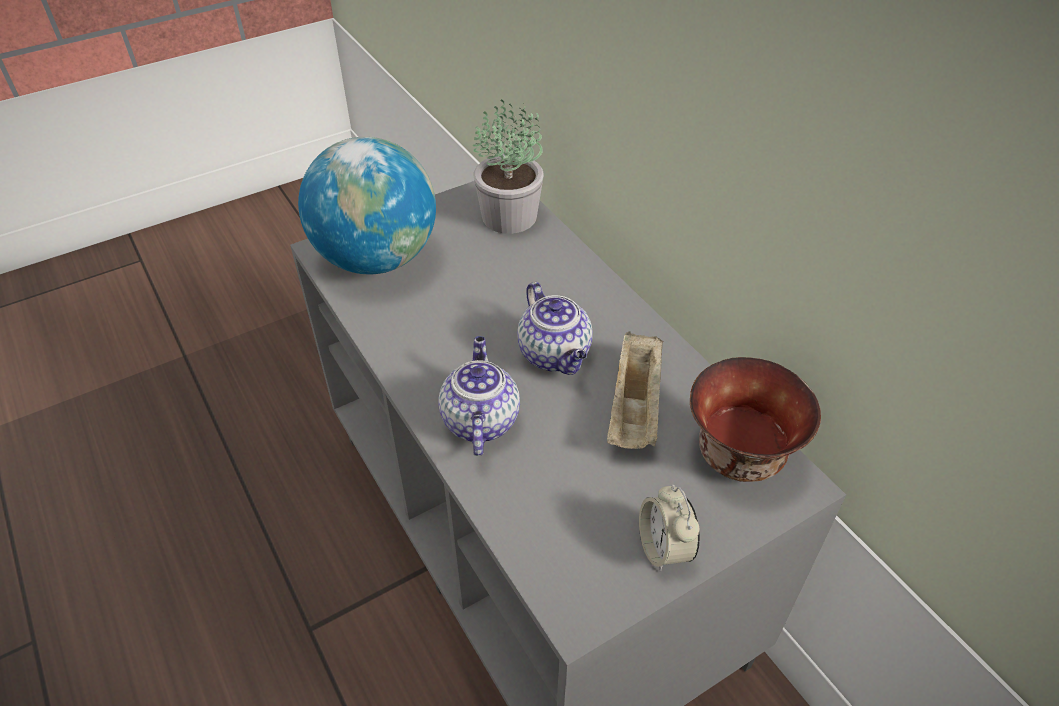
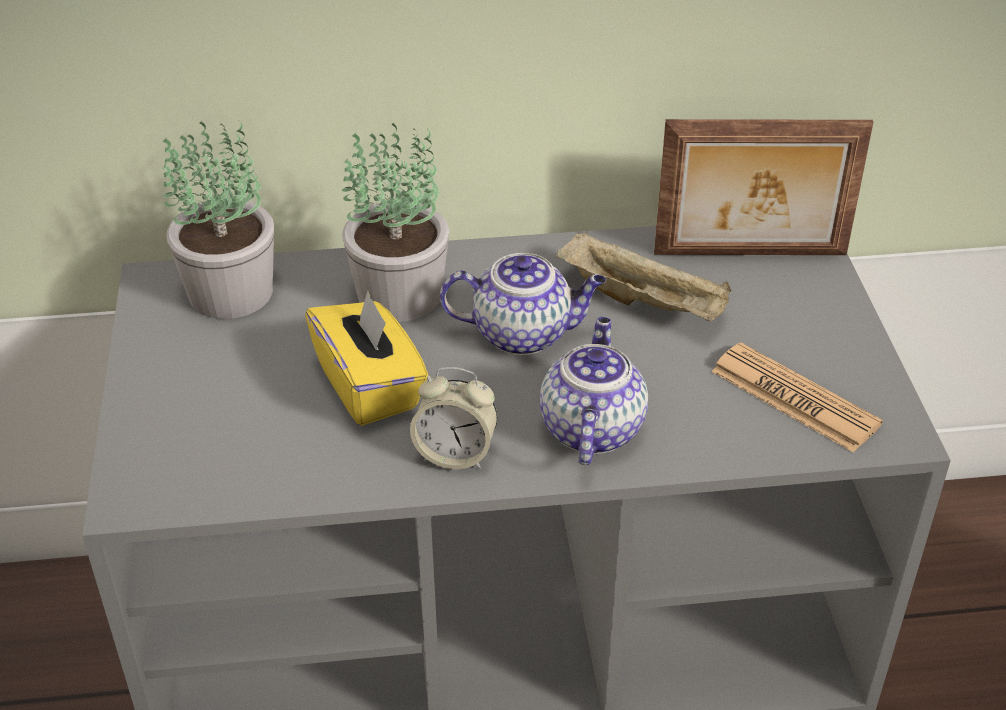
camera: 65 degrees left, 5 degrees down
(376, 258) = (207, 443): globe -> none
(460, 303) = (370, 387): none -> yellow tissue box
(479, 420) = (590, 428): teapot -> teapot turned 75 degrees clockwise
(557, 284) = (400, 293): none -> potted plant
(580, 532) = (794, 398): none -> newspaper
(664, 548) = (840, 347): alarm clock -> alarm clock (455, 454)
(741, 456) = (750, 255): bowl -> picture frame

